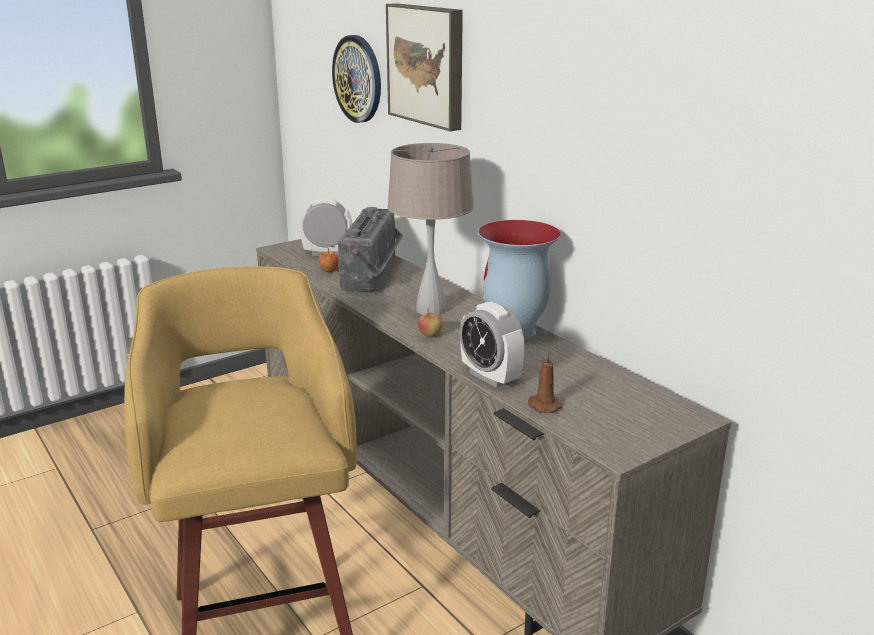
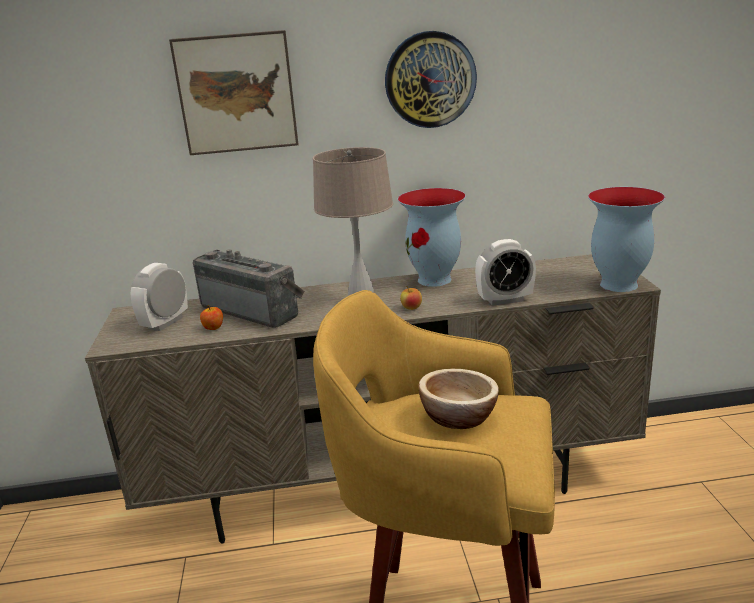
camera: 60 degrees left, 0 degrees up
(257, 413) = (458, 416): none -> bowl
(358, 79) = (104, 135): wall clock -> wall clock (430, 80)
(543, 405) = (560, 292): brown candle -> none
(603, 440) = (617, 285): none -> vase

